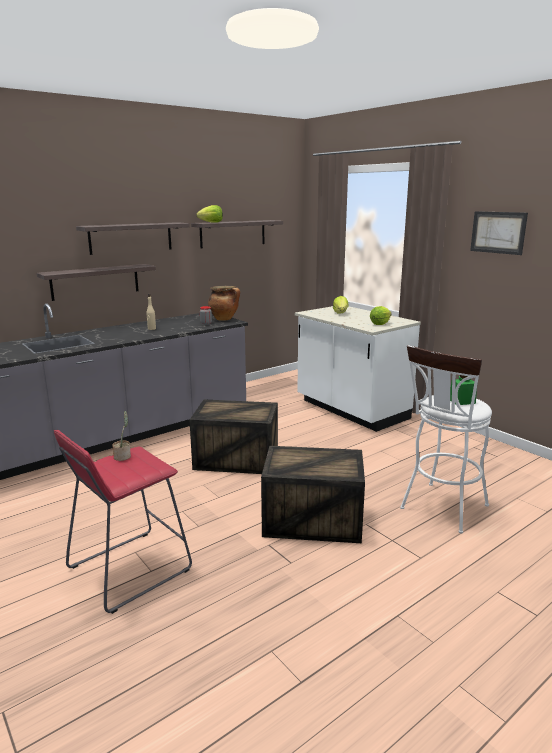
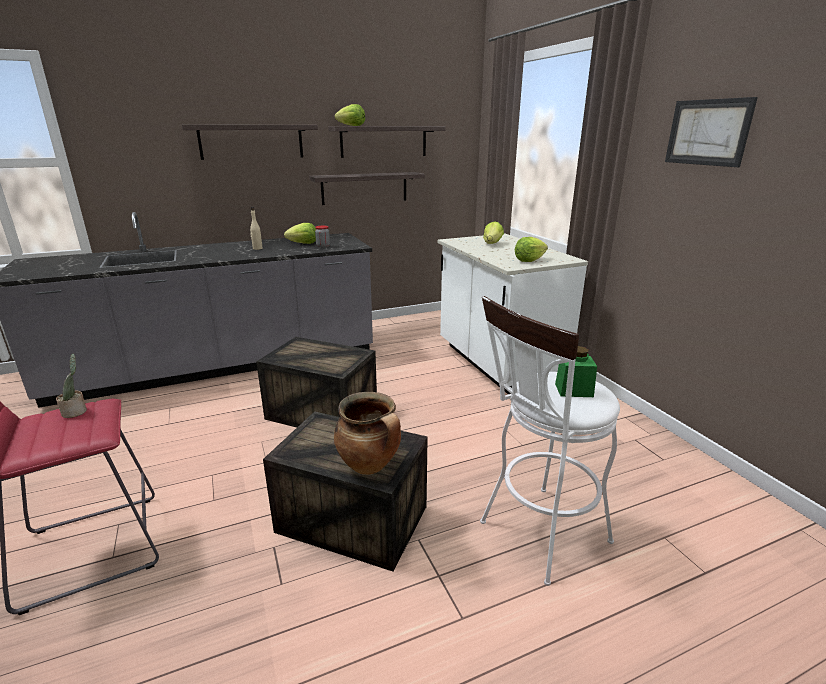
camera: 15 degrees right, 5 degrees up
(95, 281) = (209, 191): shelf -> shelf (364, 188)
(185, 322) = (303, 243): none -> lettuce
(224, 319) = (350, 242): cooking pot -> cooking pot (370, 465)

